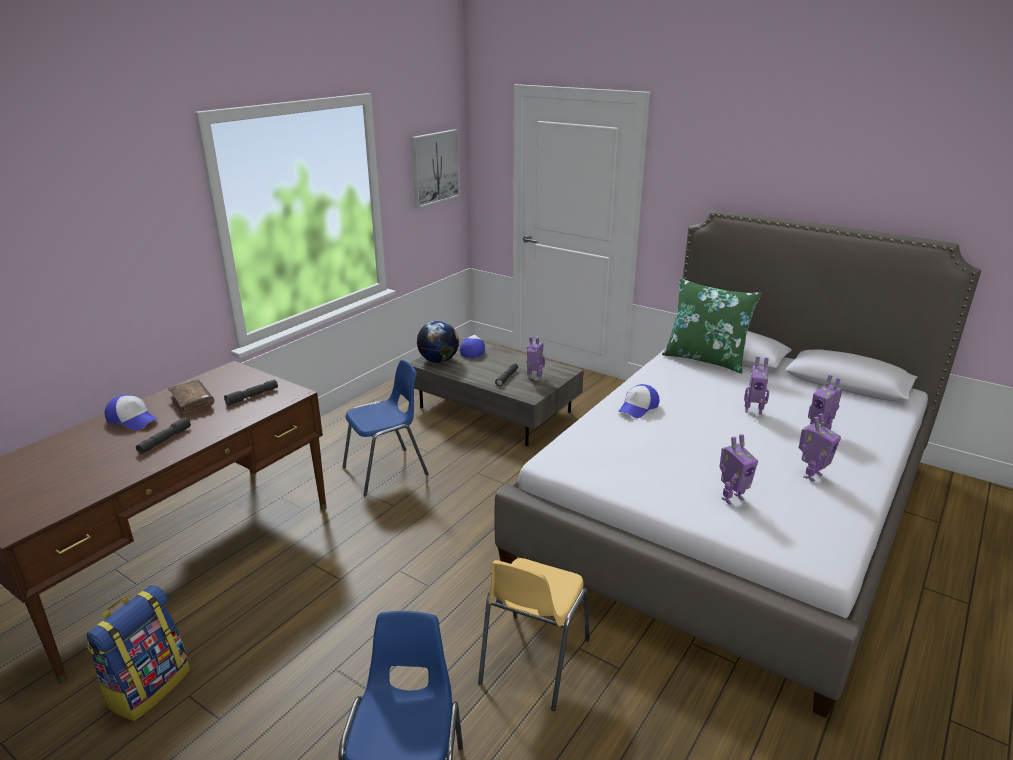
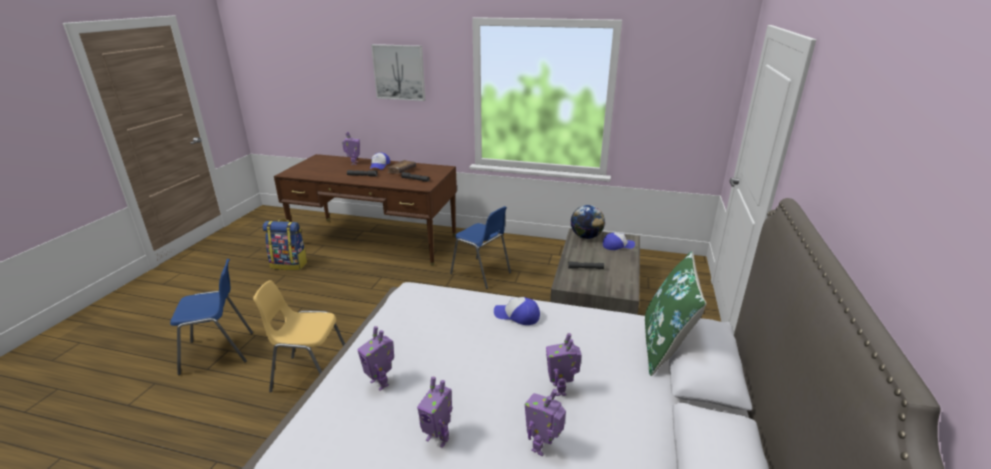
camera: 70 degrees right, 0 degrees up
(434, 167) = (689, 93): picture -> picture (399, 72)
(534, 378) = (597, 280): toy robot -> toy robot (353, 163)

